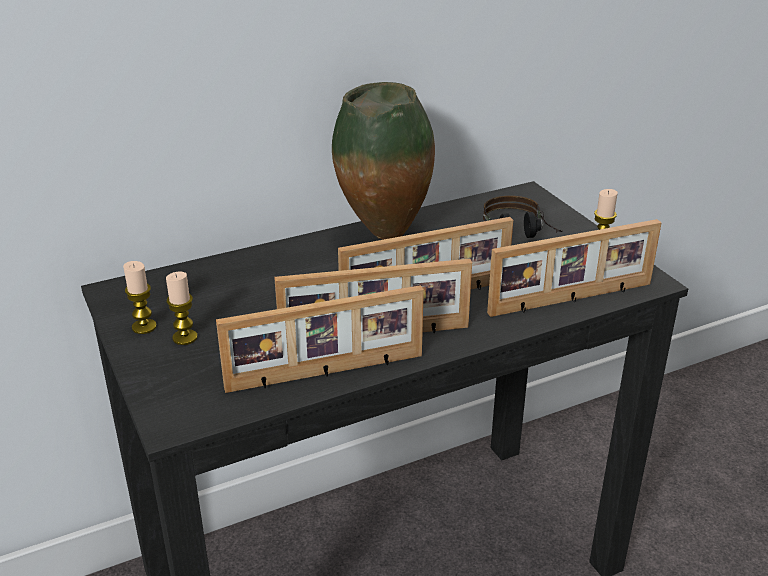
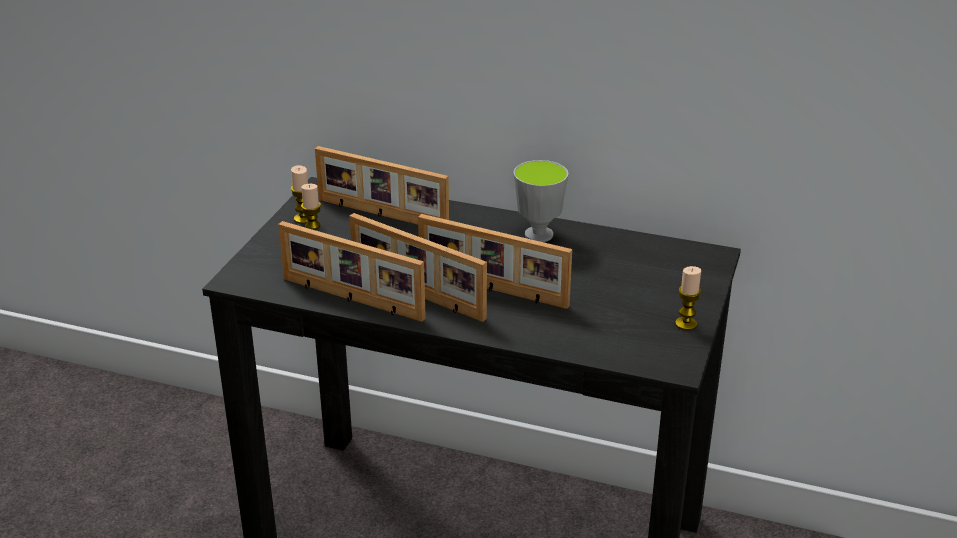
camera: 45 degrees right, 0 degrees up
(384, 237) = (539, 235): vase -> cup
(520, 235) = (641, 283): headphones -> none
(572, 299) = (588, 345): picture frame -> picture frame (381, 215)

